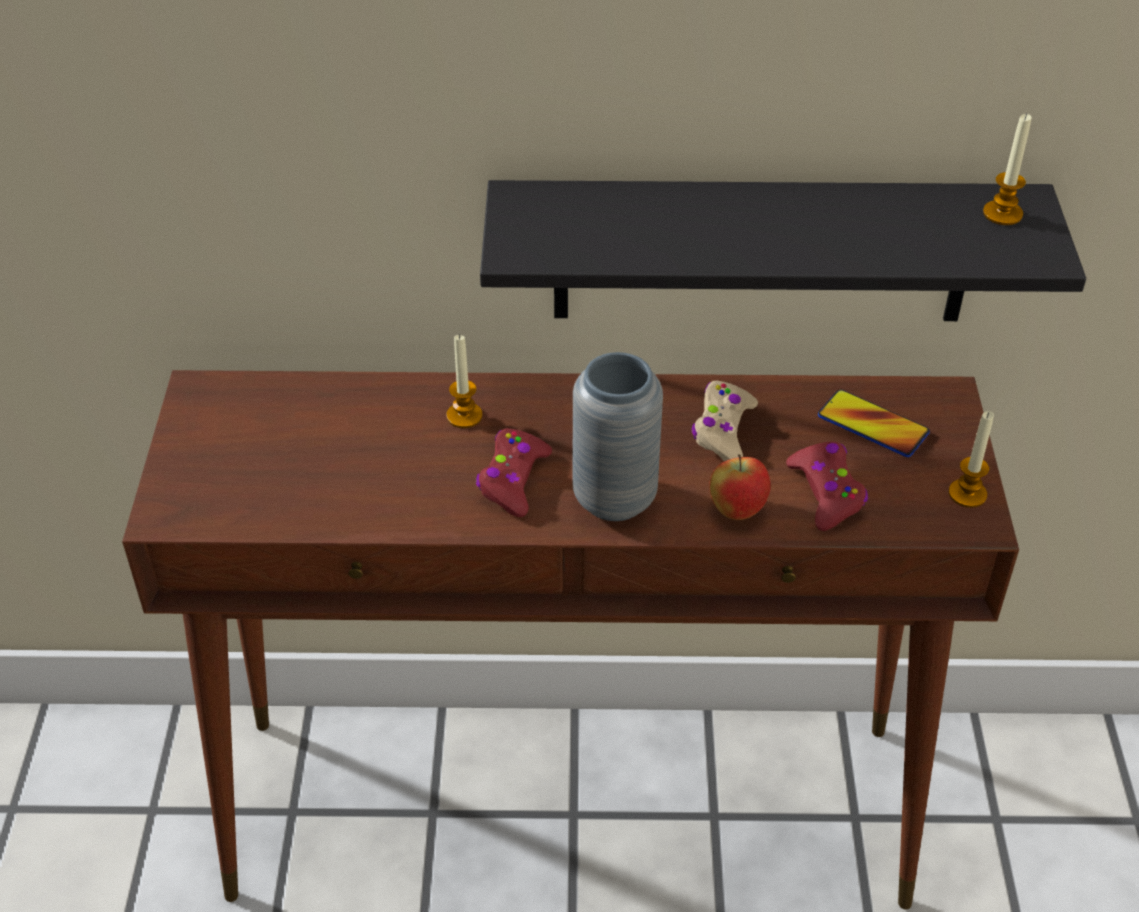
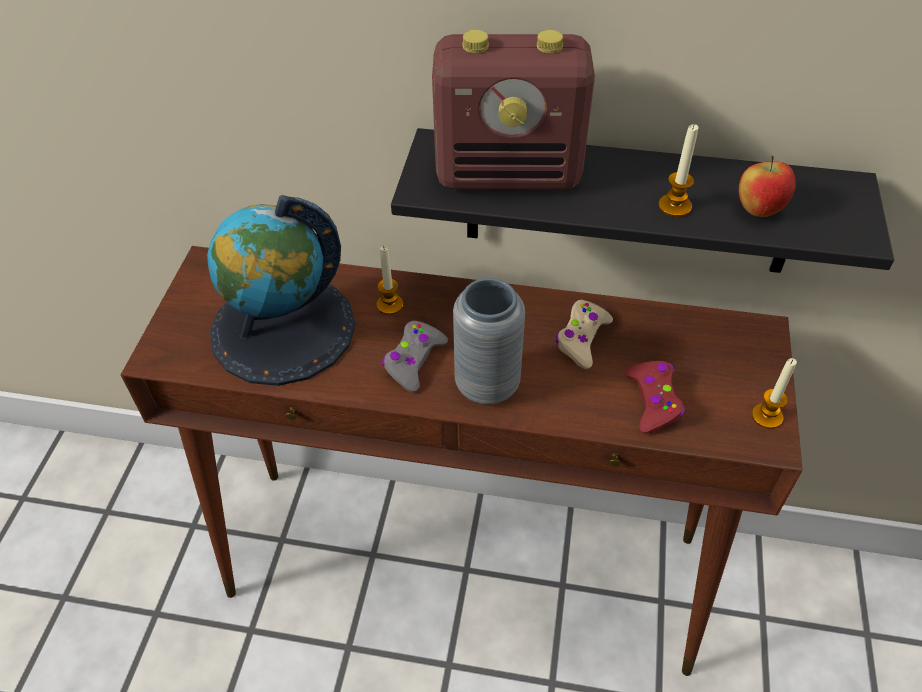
camera: 10 degrees right, 5 degrees up
(329, 461) = (283, 329): none -> globe
(513, 480) = (414, 361): red game controller -> grey game controller
(619, 225) = (510, 174): none -> radio
(737, 510) = (580, 407): apple -> apple (758, 210)
(873, 425) = (700, 348): phone -> none
(1002, 214) = (829, 195): candle -> candle (674, 206)

